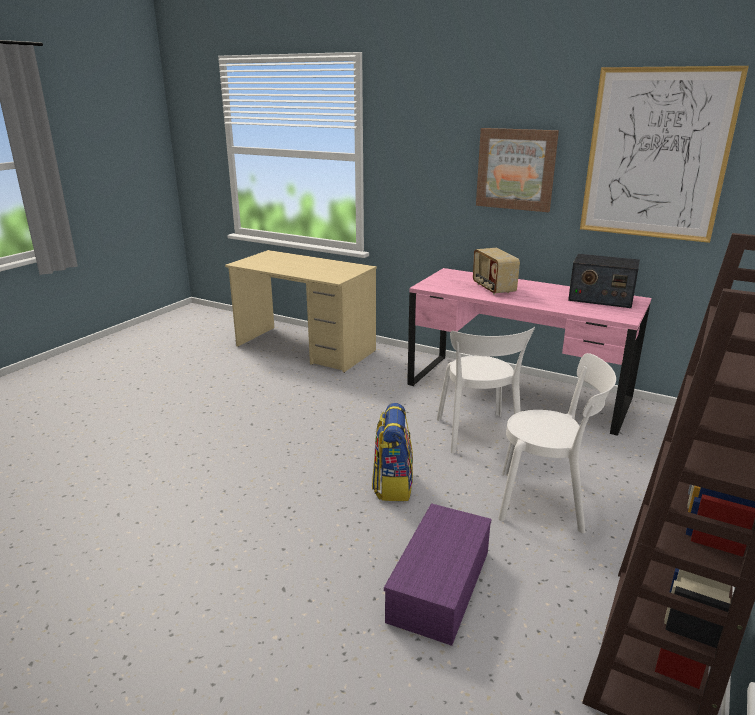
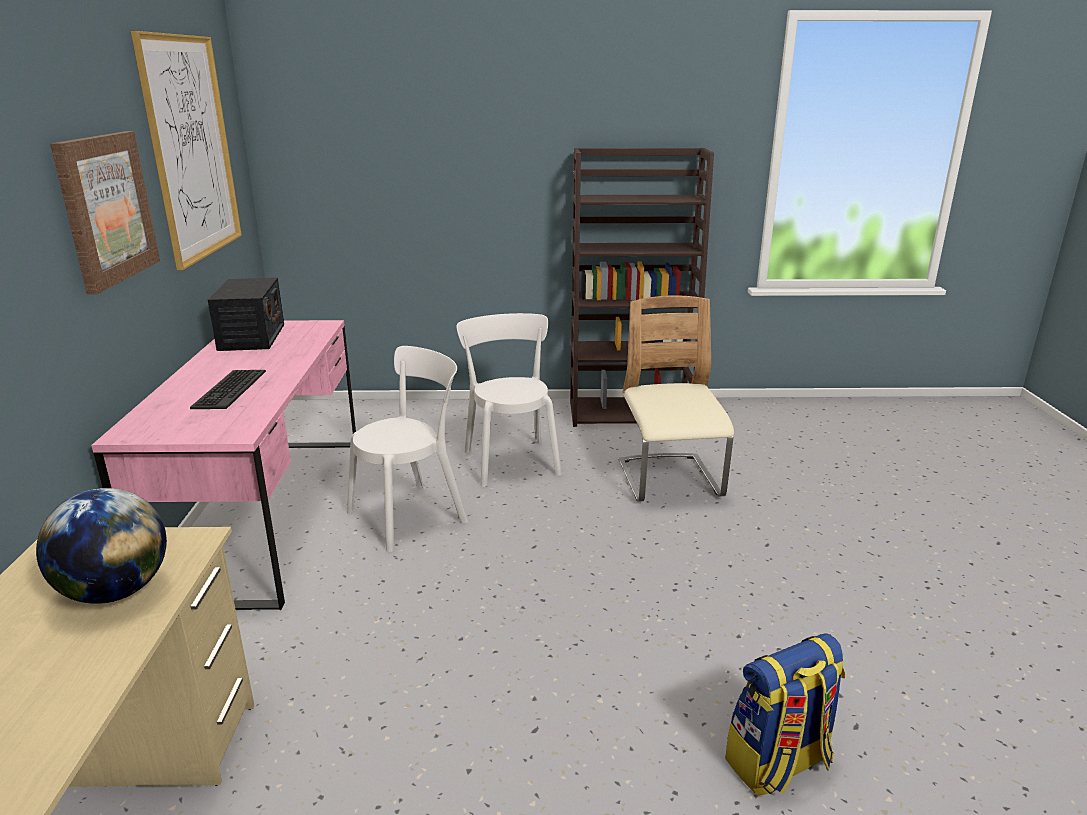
camera: 120 degrees left, 0 degrees up
(317, 271) = (116, 591): none -> globe
(392, 484) = (565, 539): backpack -> backpack (778, 763)
(440, 587) = (669, 480): purple storage box -> beige chair
(493, 288) = (229, 390): radio -> keyboard

